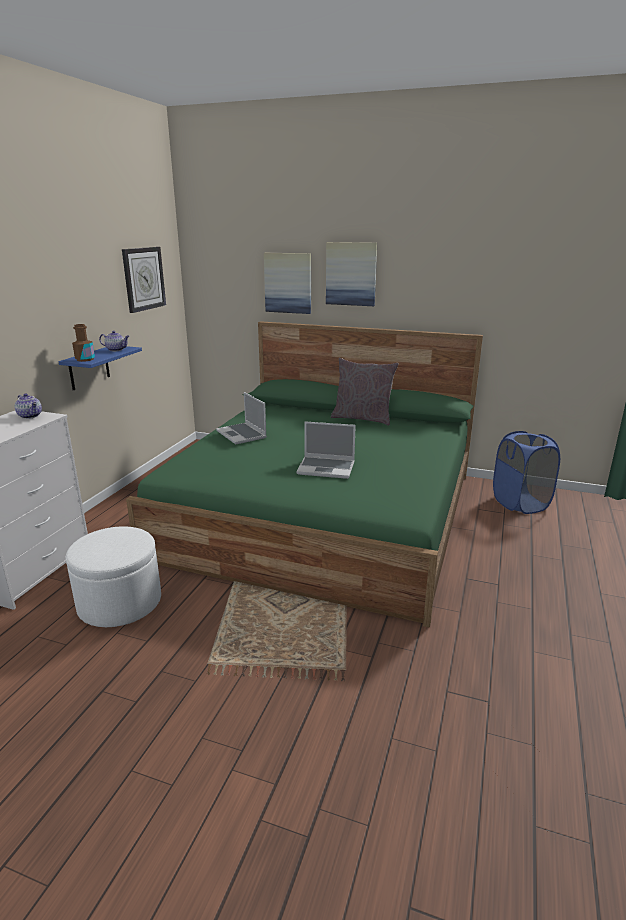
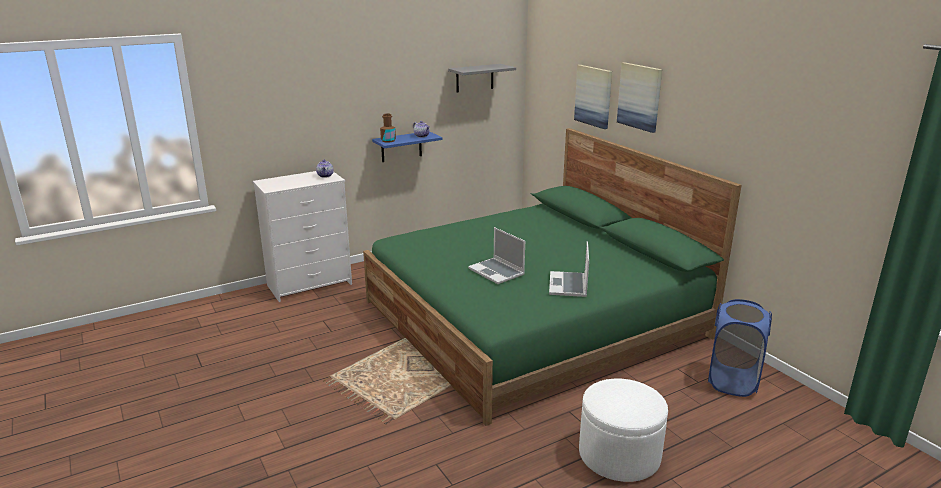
camera: 40 degrees right, 0 degrees up
(120, 602) = (330, 321): white ottoman -> white ottoman (619, 455)
(143, 279) = (474, 78): wall clock -> grey shelf
(242, 435) = (483, 227): laptop -> laptop (568, 286)
(362, 418) = (604, 242): grey pillow -> none

